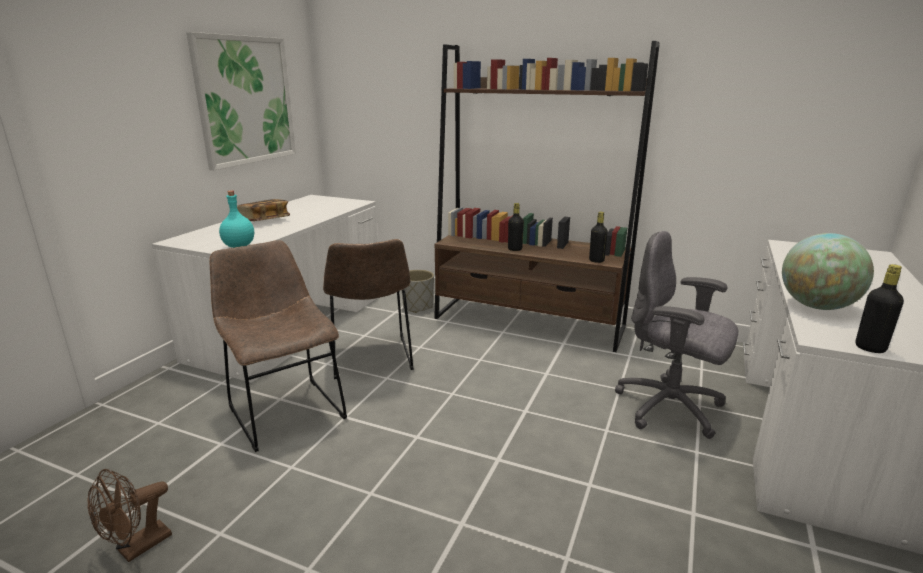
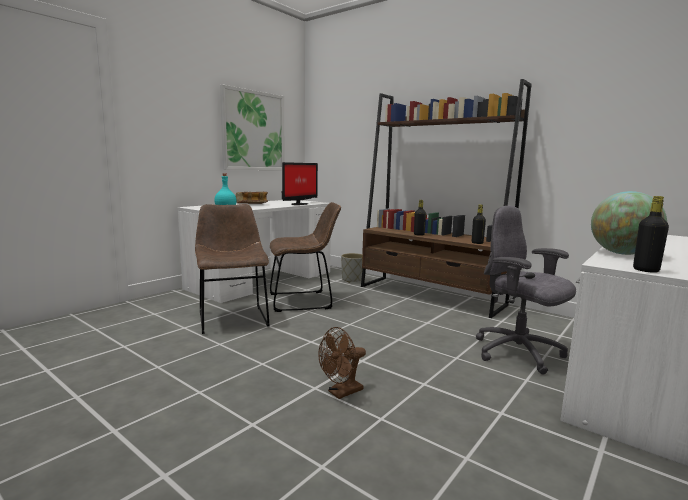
camera: 15 degrees right, 10 degrees down
(137, 548) = (107, 365): brown fan -> brown fan (341, 393)
(333, 211) = (298, 204): none -> monitor
(371, 359) = (304, 301): brown chair -> brown chair turned 105 degrees counterclockwise

